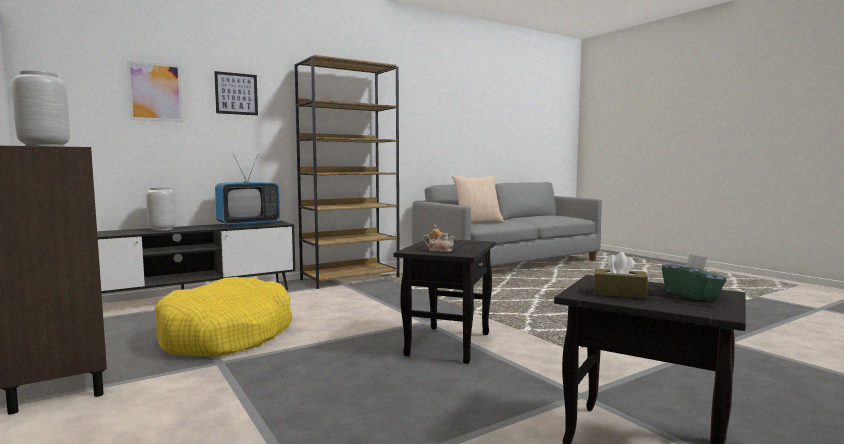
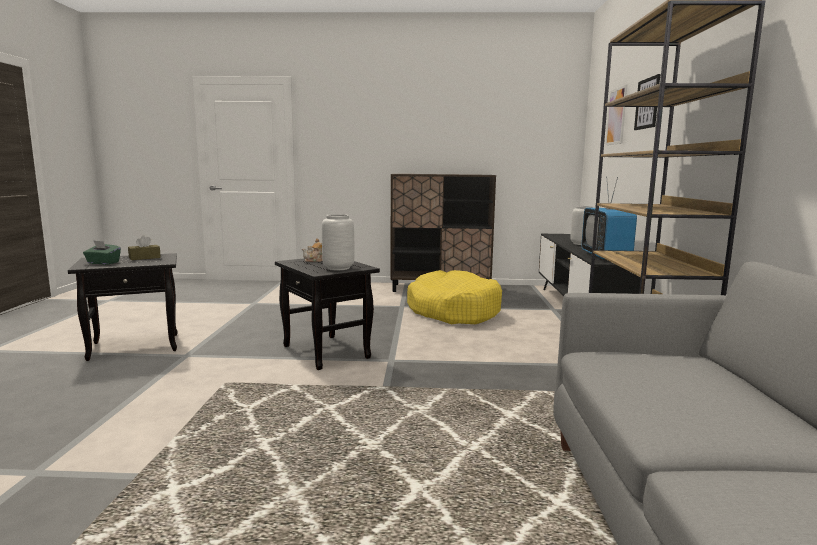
camera: 125 degrees right, 5 degrees up
(43, 147) = (411, 173): grey vase -> grey vase (338, 268)
(478, 222) = (670, 372): beige pillow -> none

